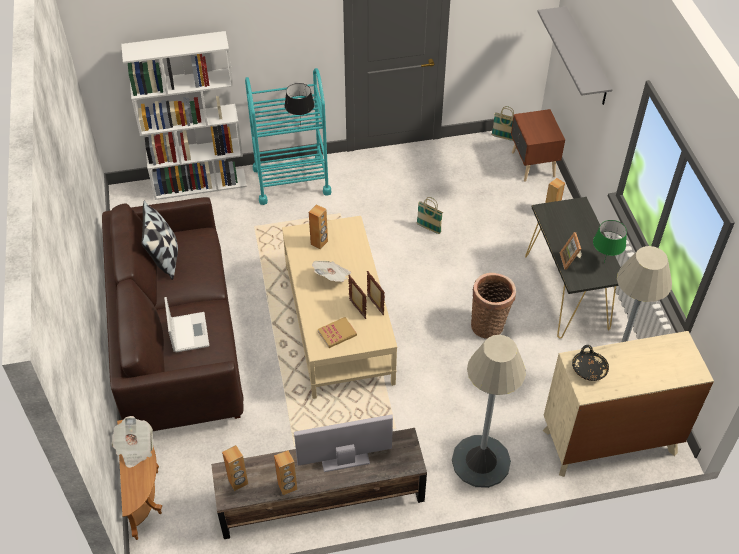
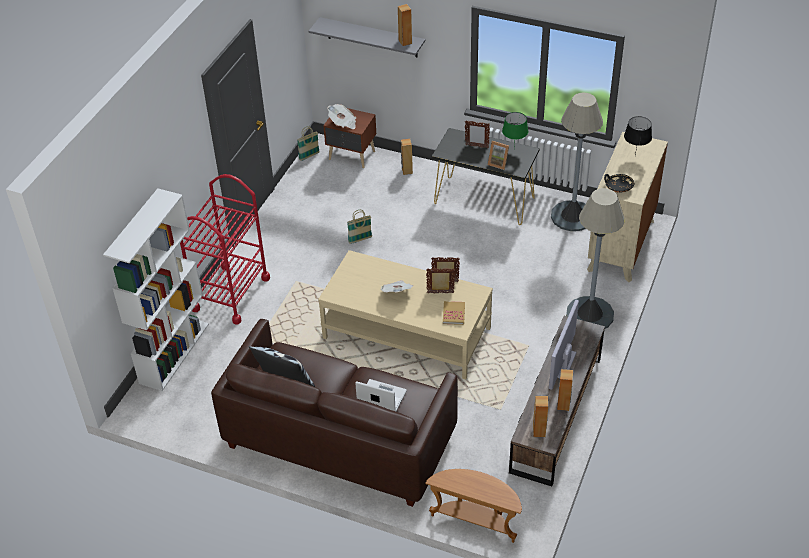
camera: 55 degrees left, 5 degrees down
(134, 448) = (461, 481): newspaper -> newspaper (343, 123)
(291, 181) = (231, 294): turquoise cart -> red cart
(300, 125) = (241, 227): black table lamp -> black table lamp (634, 156)
(319, 243) = (355, 285): brown speaker -> brown speaker (405, 42)
(489, 324) = (479, 253): basket -> none
(579, 231) = (476, 146): none -> picture frame

